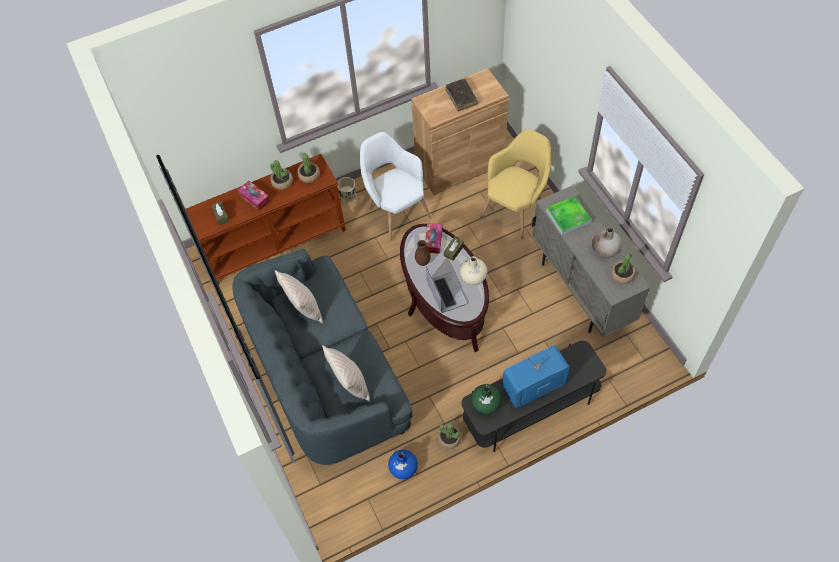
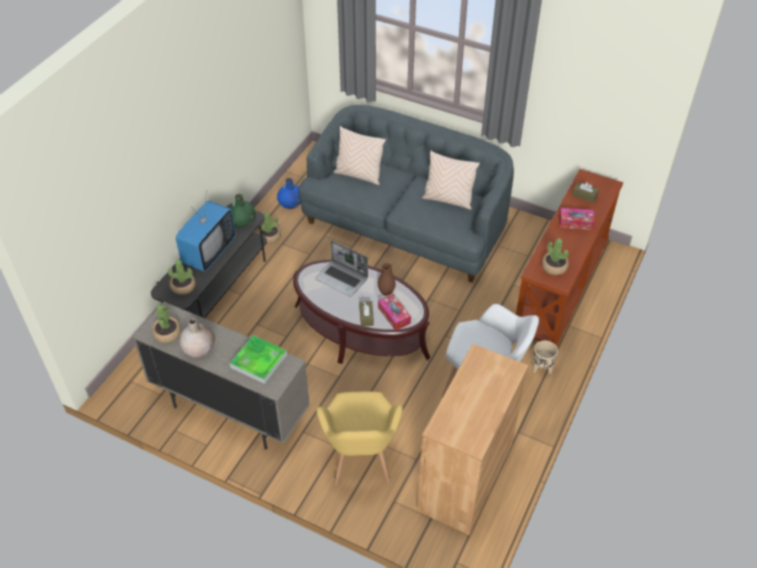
camera: 140 degrees right, 10 degrees down
(282, 182) = (570, 248): potted plant -> potted plant (183, 287)
(461, 97) = (473, 398): brown book -> none
(473, 277) = (328, 304): beige vase -> none

